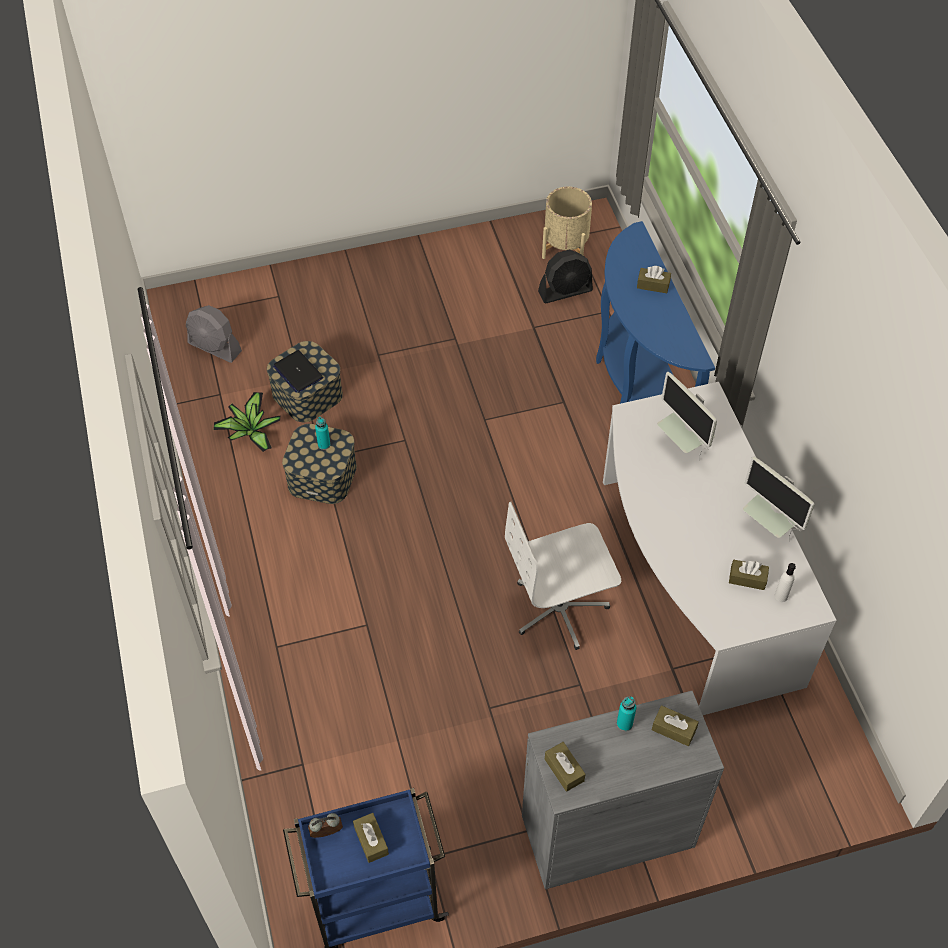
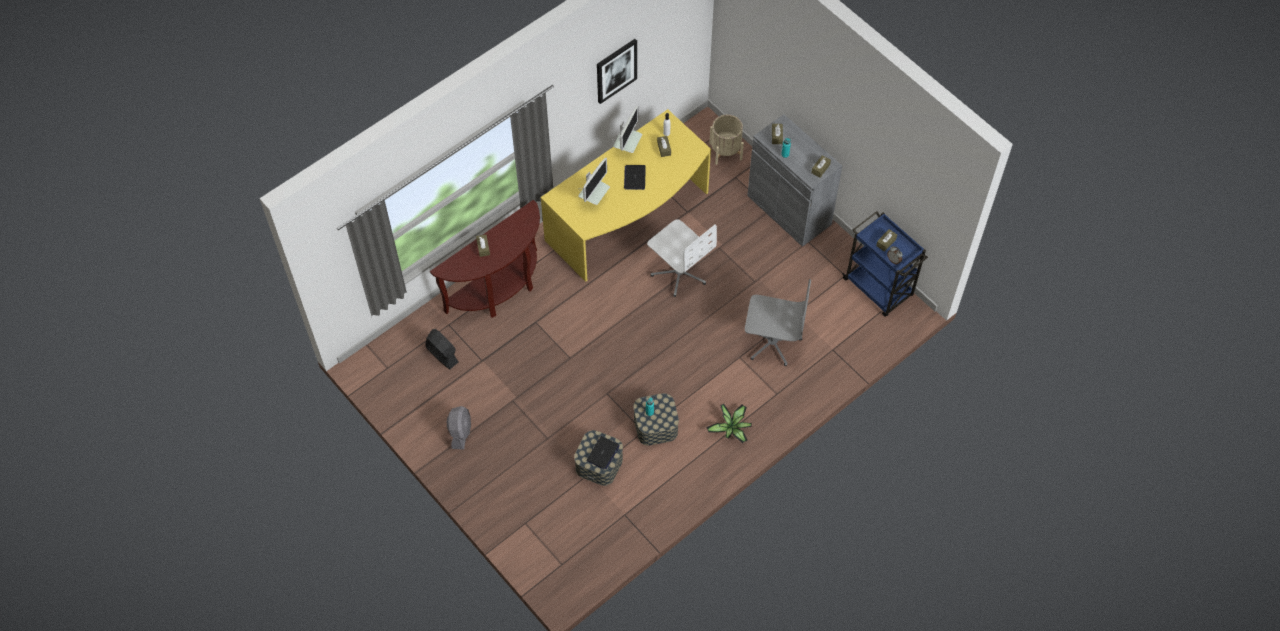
camera: 115 degrees left, 5 degrees up
(215, 347) = (588, 539): grey fan -> grey fan (460, 432)
(250, 431) = (644, 481): potted plant -> potted plant (731, 428)
(367, 681) = (772, 342): none -> grey office chair
(565, 247) = (401, 369): beige planter -> beige planter (725, 151)
(637, 380) = (499, 290): blue console table -> brown console table
(691, 581) = (630, 219): white desk -> yellow desk
(703, 514) = (635, 177): none -> laptop
(865, 438) = (616, 70): none -> picture

